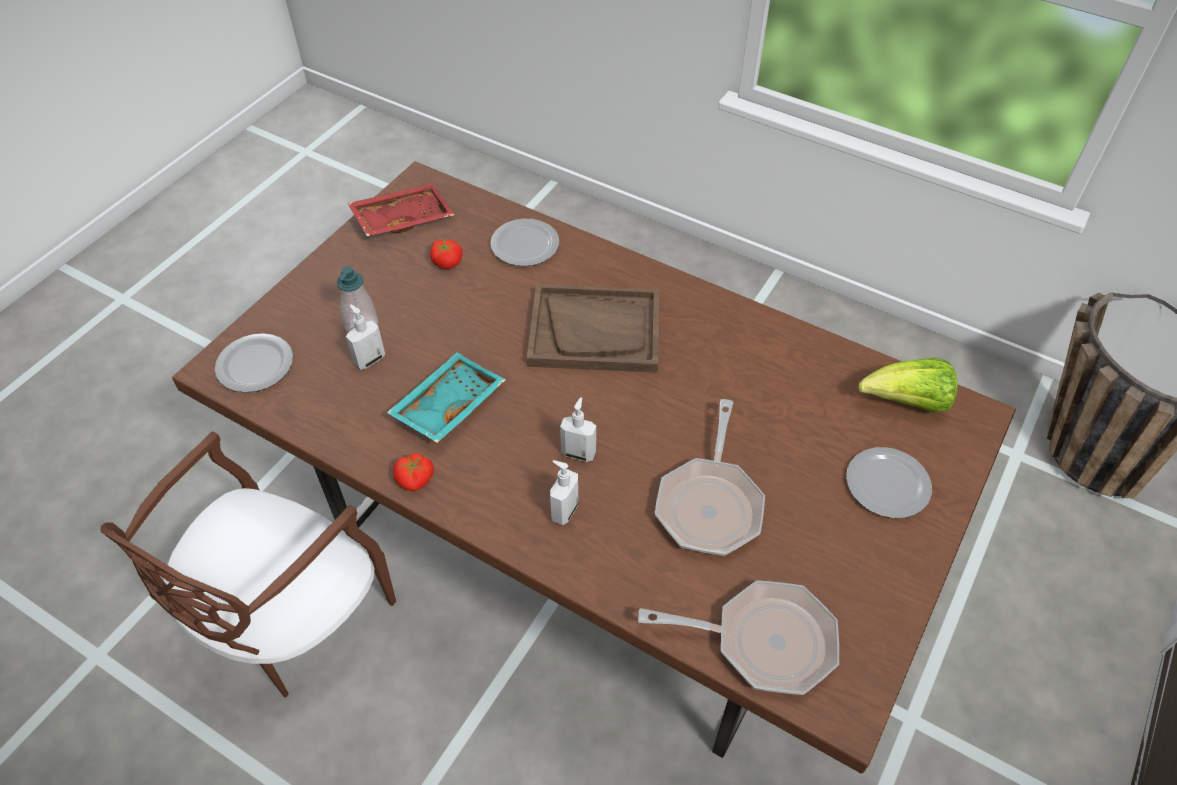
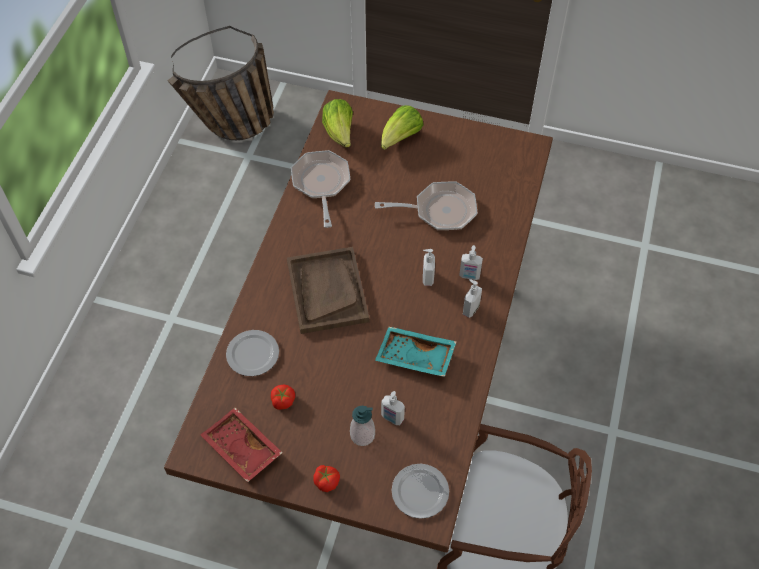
camera: 105 degrees left, 5 degrees up
(415, 479) = (476, 356): tomato -> tomato (326, 481)
(501, 494) = (470, 309): none -> soap dispenser
(763, 641) = (510, 178): frying pan -> frying pan (321, 184)
(887, 486) = (400, 138): plate -> lettuce

